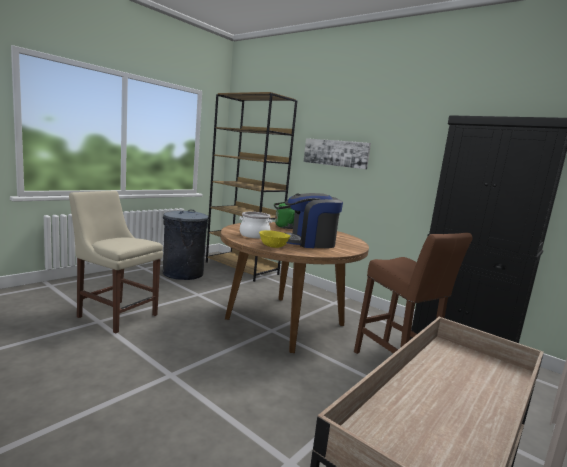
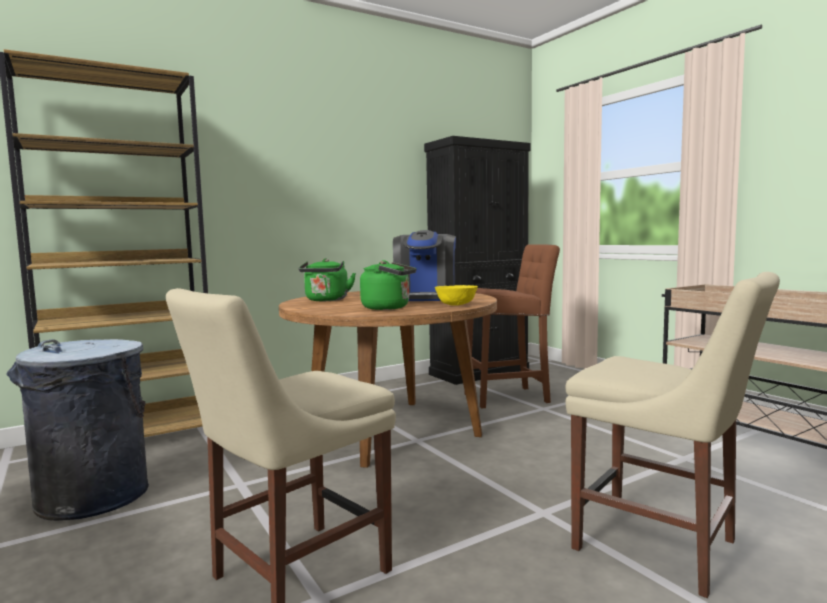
camera: 70 degrees left, 5 degrees down
(120, 420) = (663, 548): none -> beige chair
(254, 235) = (389, 308): cooking pot -> green kettle
(336, 153) = (271, 185): picture -> none

